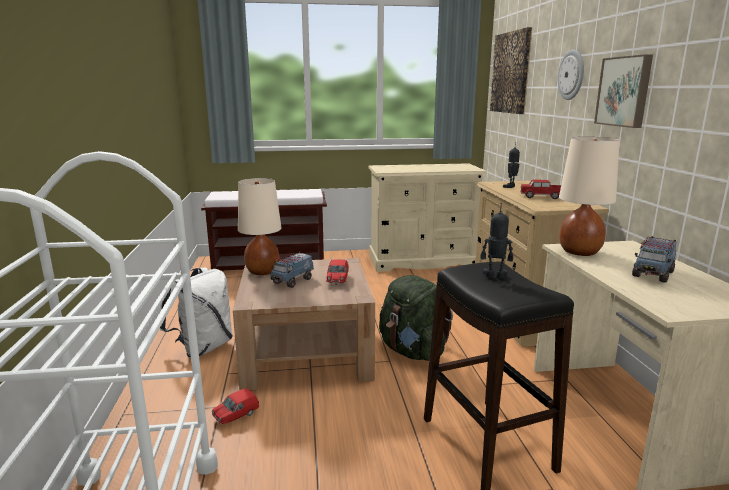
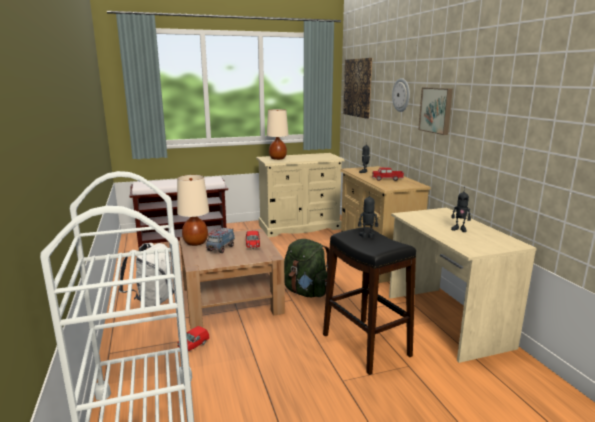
camera: 10 degrees left, 0 degrees up
(579, 252) = (415, 217): beige table lamp -> beige table lamp (277, 158)
(652, 274) = (459, 229): toy truck -> toy robot

